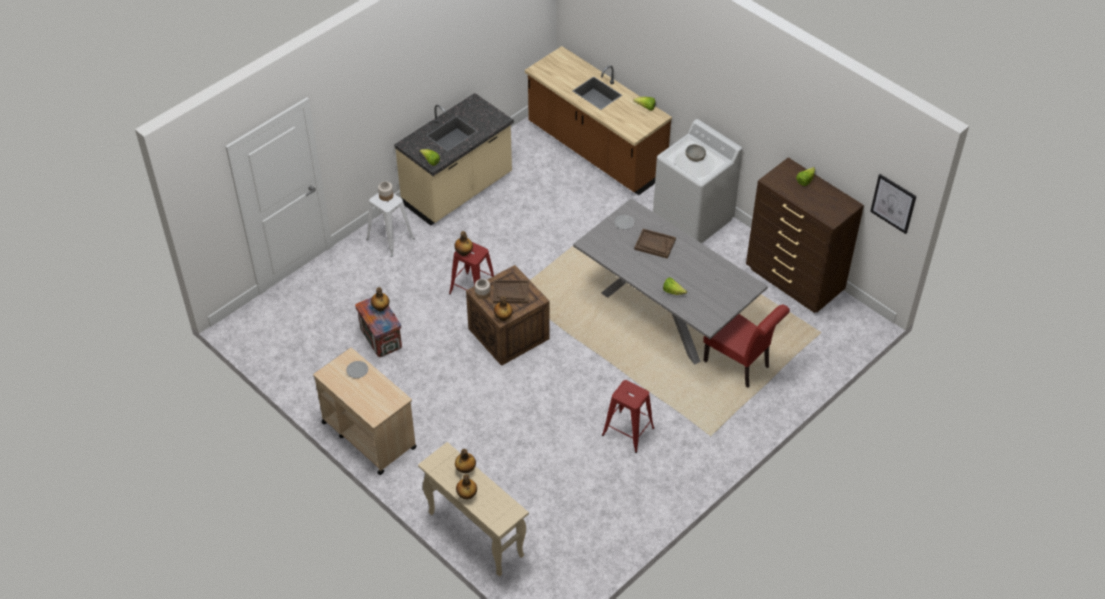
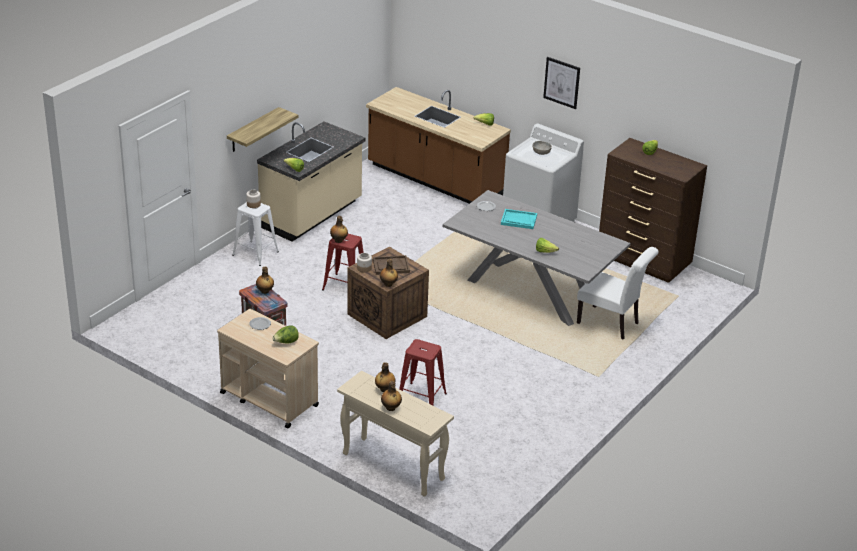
camera: 10 degrees left, 15 degrees down
(379, 397) = (286, 342): none -> lettuce
(389, 118) = (253, 130): none -> shelf
(628, 431) = (520, 379): red stool -> red stool (421, 398)
(654, 244) = (518, 220): brown tray -> turquoise tray
(740, 366) = (611, 324): red chair -> white chair
(893, 203) = (736, 155): picture -> picture (562, 82)

